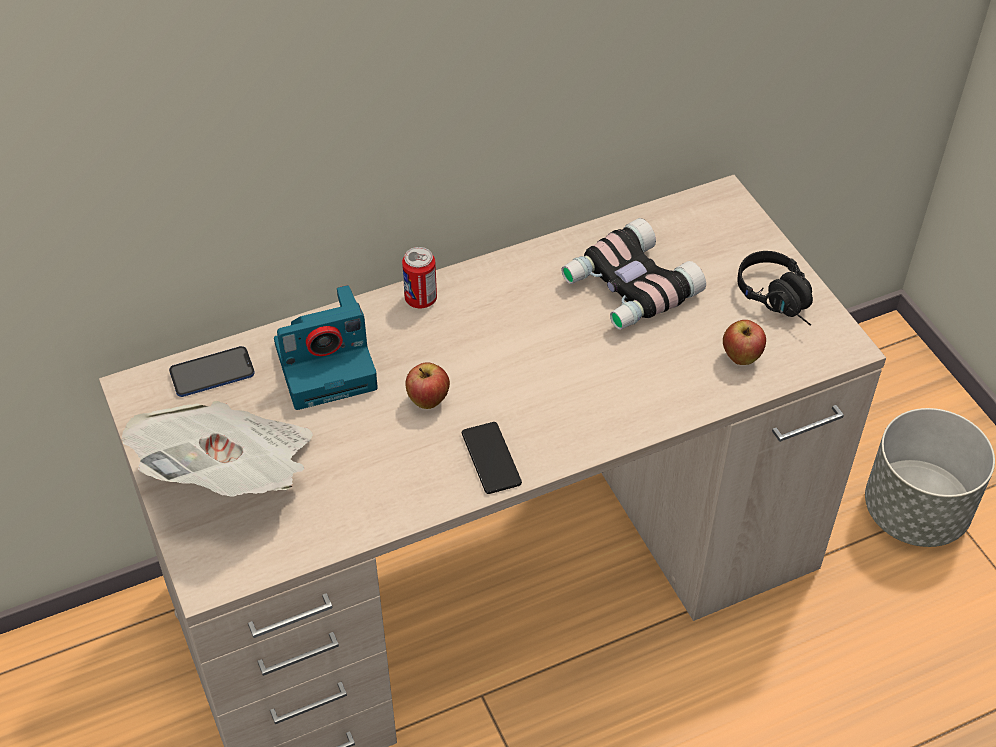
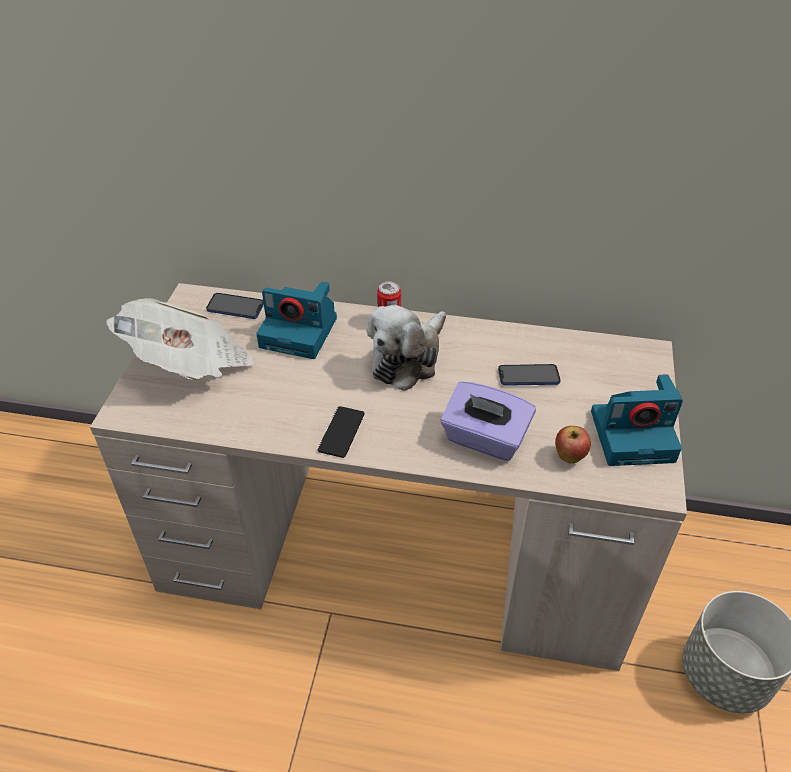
camera: 35 degrees right, 5 degrees down
(428, 401) = (337, 380): apple -> none
(484, 334) = (408, 359): none -> plush toy
(628, 288) = (528, 376): binoculars -> phone
(645, 384) = (484, 439): none -> purple tissue box
(780, 301) = (634, 435): black headphones -> camera

